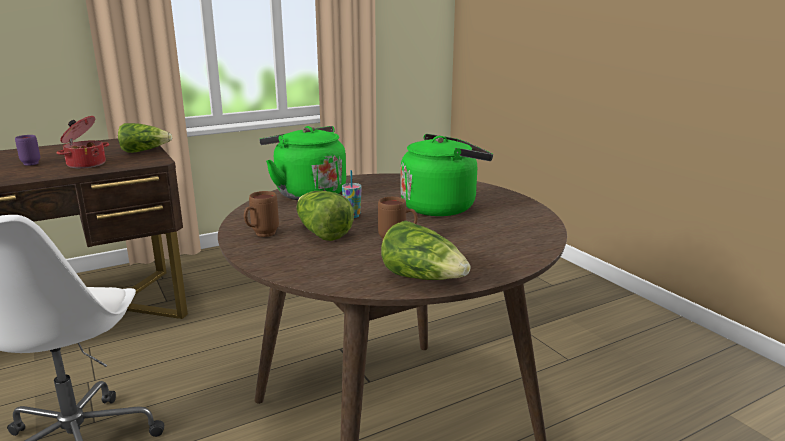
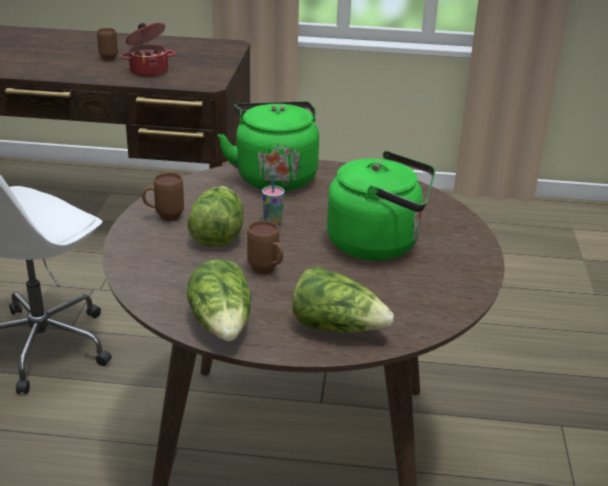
camera: 35 degrees right, 10 degrees up
(30, 163) = (109, 57): purple mug -> brown mug
(144, 151) = (217, 65): lettuce -> lettuce (337, 327)

